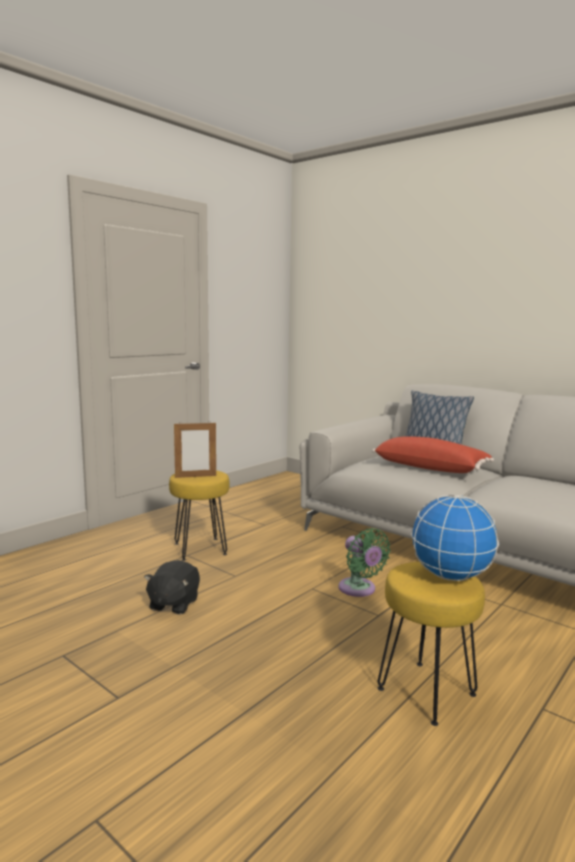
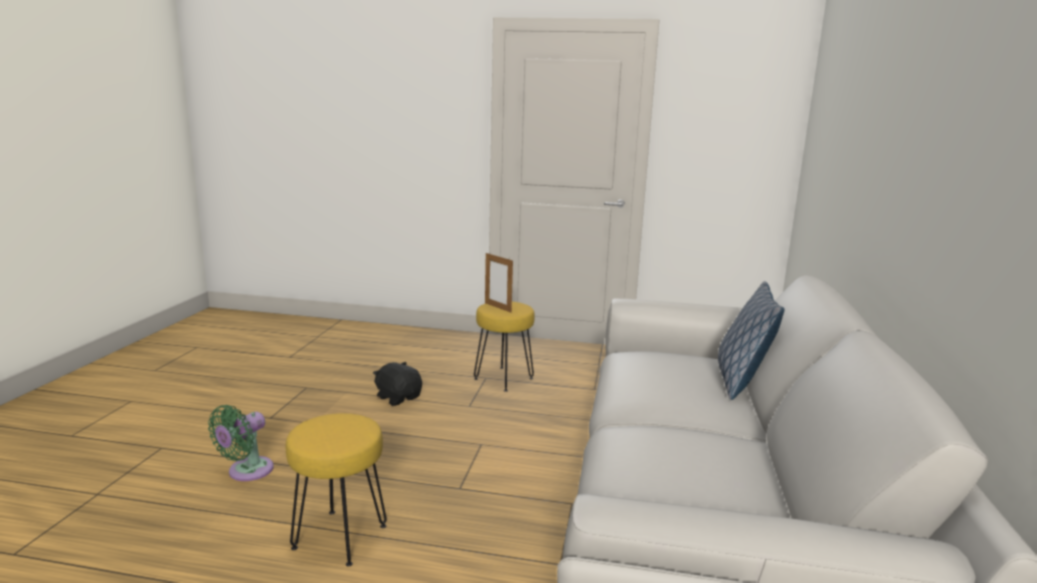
camera: 60 degrees right, 5 degrees up
(173, 604) = (398, 397): black plush toy -> black plush toy turned 60 degrees clockwise
(359, 589) = (503, 467): green fan -> green fan (246, 472)
(430, 468) = (673, 384): red pillow -> none
(450, 576) = (341, 437): globe -> none

